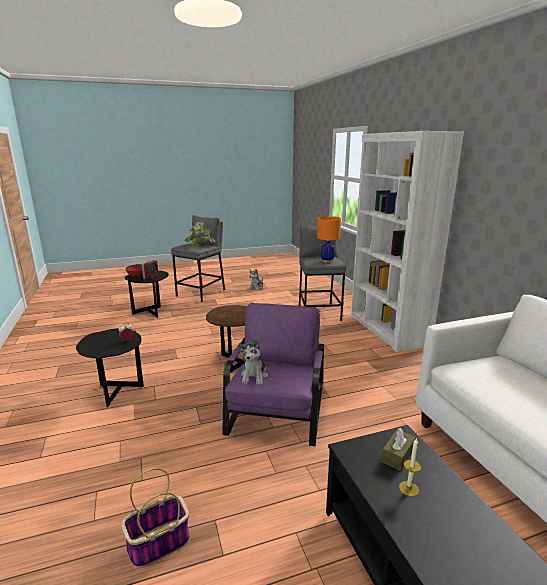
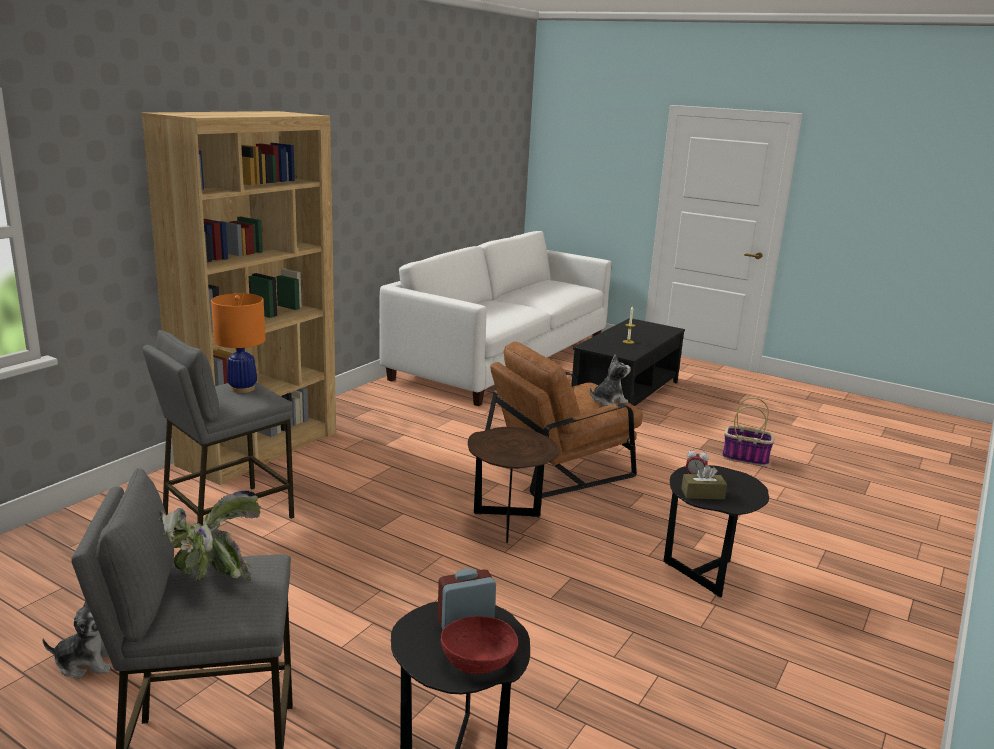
camera: 130 degrees left, 0 degrees up
(277, 410) = (560, 464): purple armchair -> brown armchair
(387, 330) = (260, 448): white bookcase -> brown bookcase
(397, 455) = (608, 345): brown tissue box -> brown tissue box (702, 494)

